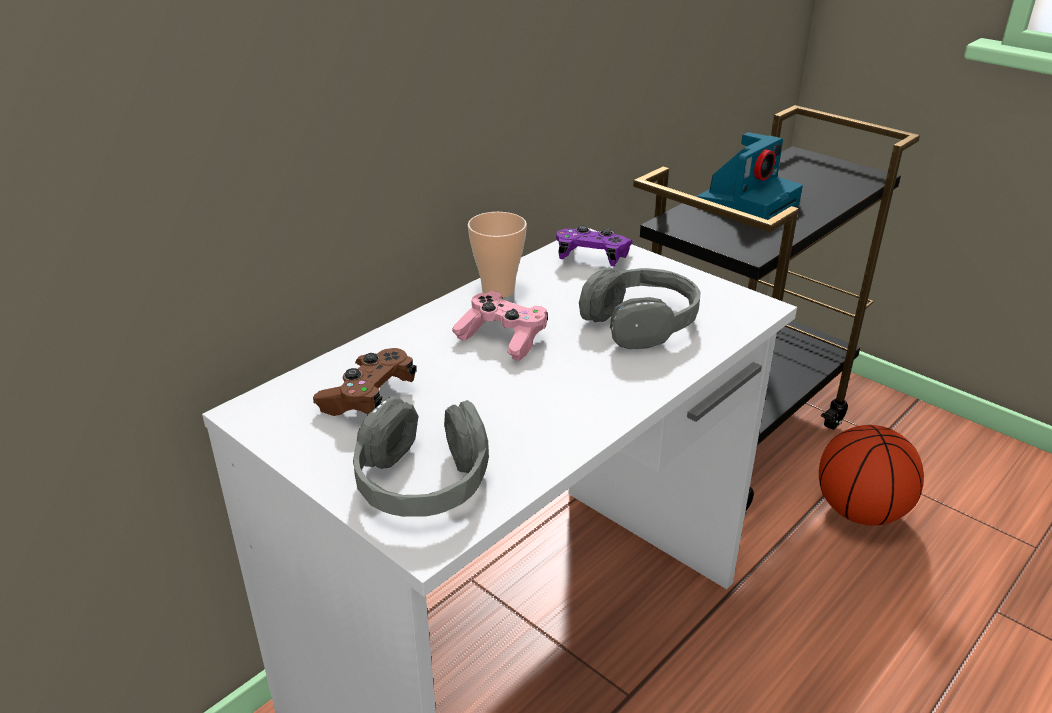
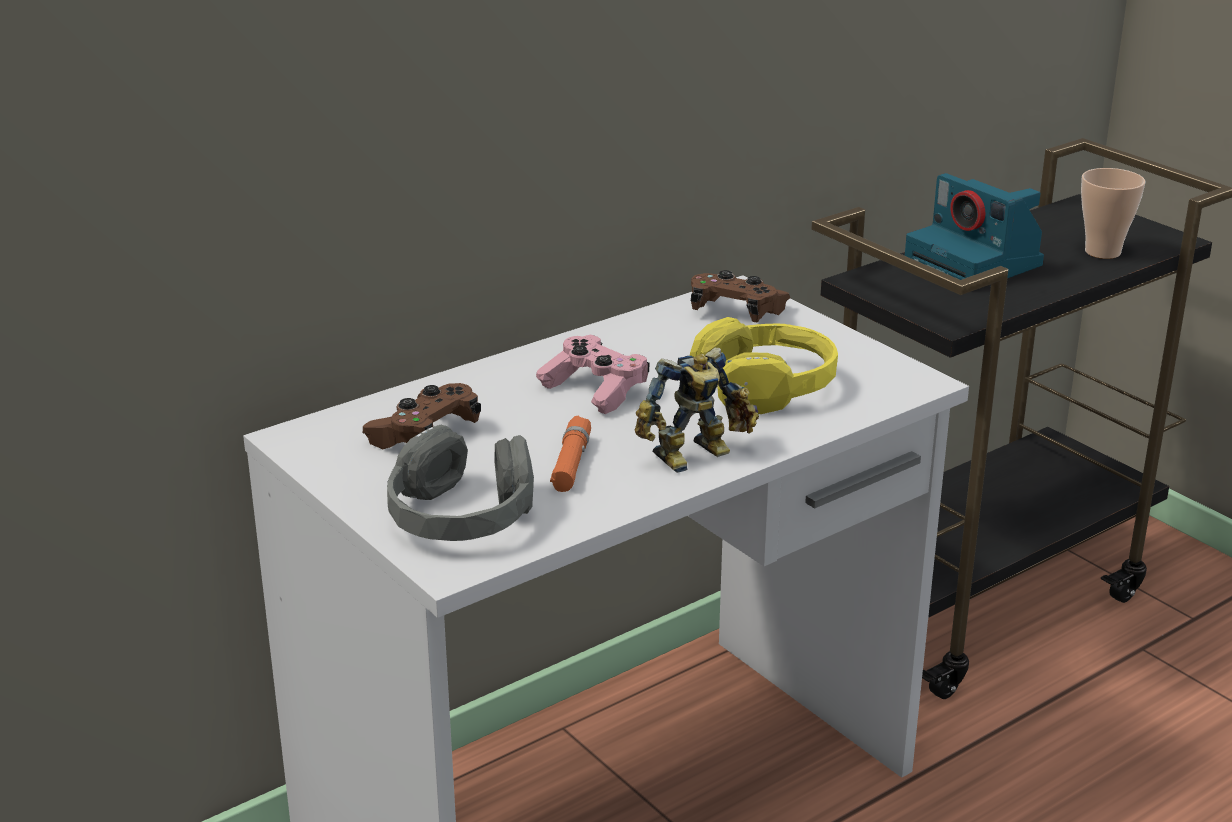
camera: 10 degrees right, 5 degrees down
(498, 290) = (607, 339): cup -> cup (1102, 252)
(505, 413) = (571, 463): none -> orange flashlight
(592, 258) = (737, 312): purple game controller -> brown game controller
(610, 395) = (697, 457): none -> toy robot
(641, 322) = (766, 387): grey headphones -> yellow headphones
(747, 203) = (976, 263): camera -> camera turned 90 degrees clockwise
(860, 512) = (1124, 709): basketball -> none

